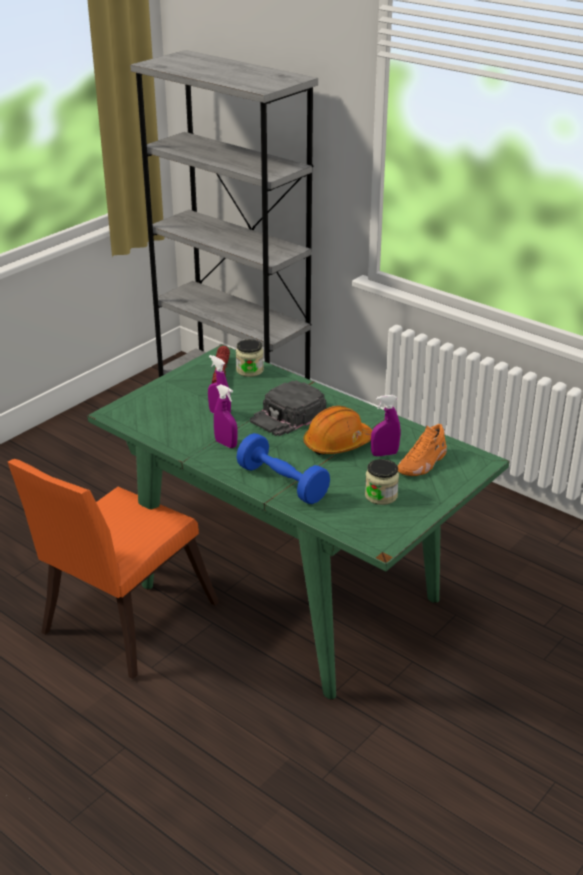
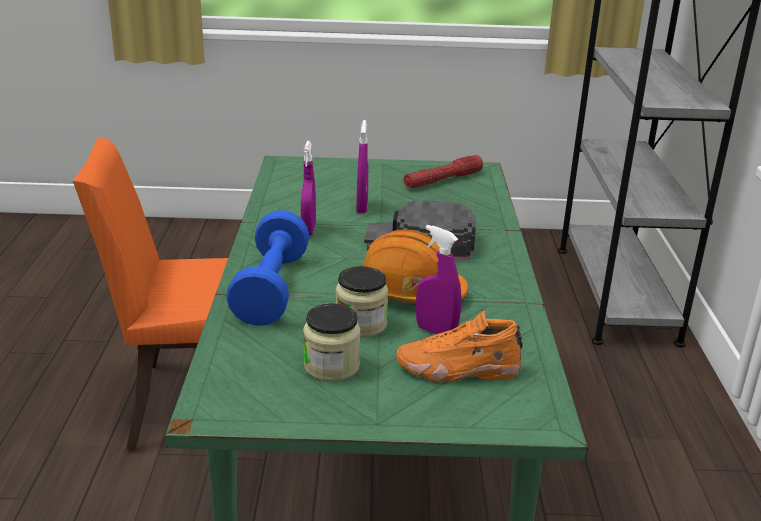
camera: 50 degrees right, 5 degrees down
(250, 370) = (475, 191): jar -> jar (361, 324)

